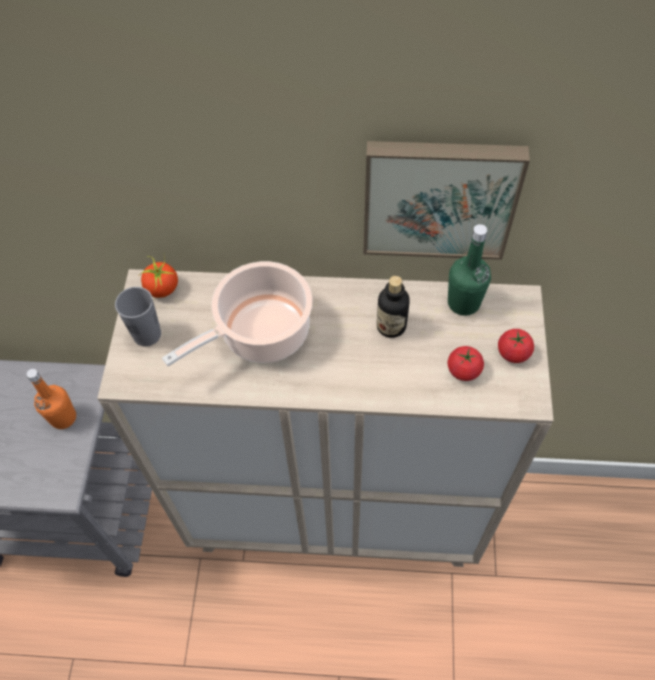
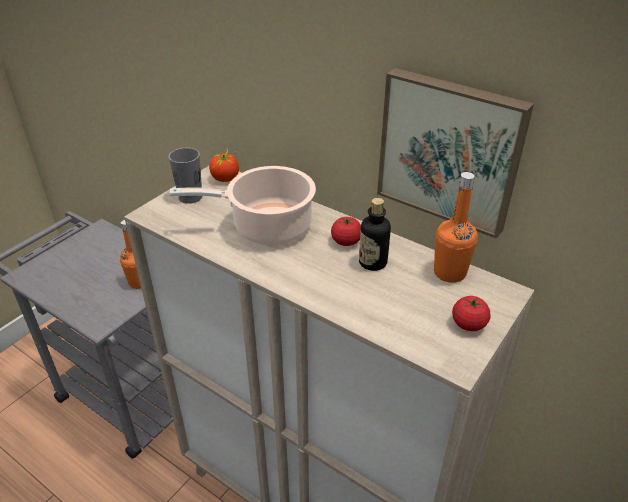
camera: 30 degrees right, 20 degrees down
(463, 303) = (449, 273): green bottle -> orange bottle
(463, 370) = (411, 316): tomato -> tomato (346, 241)

